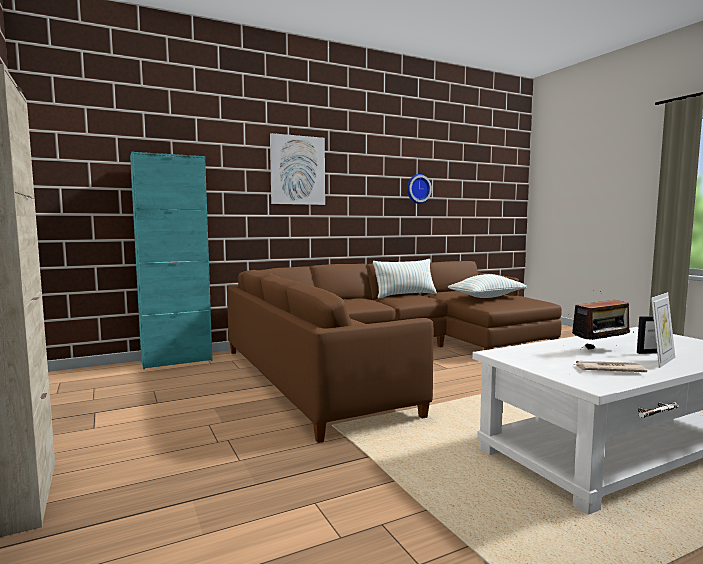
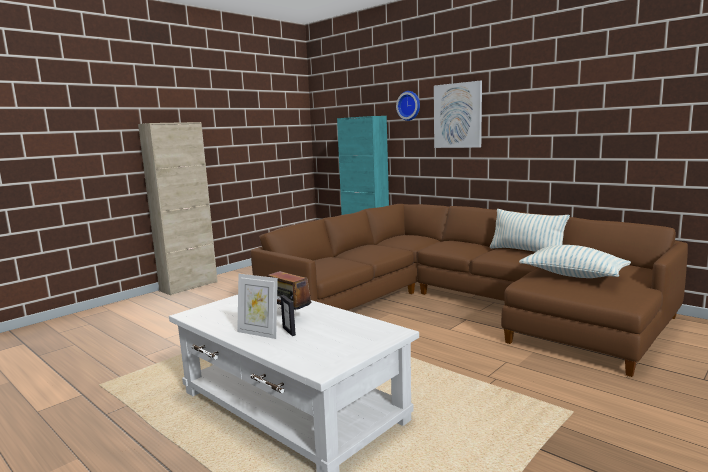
camera: 70 degrees right, 5 degrees up
(417, 189) = (601, 123): wall clock -> wall clock (409, 105)
(607, 369) = (227, 317): newspaper -> none

